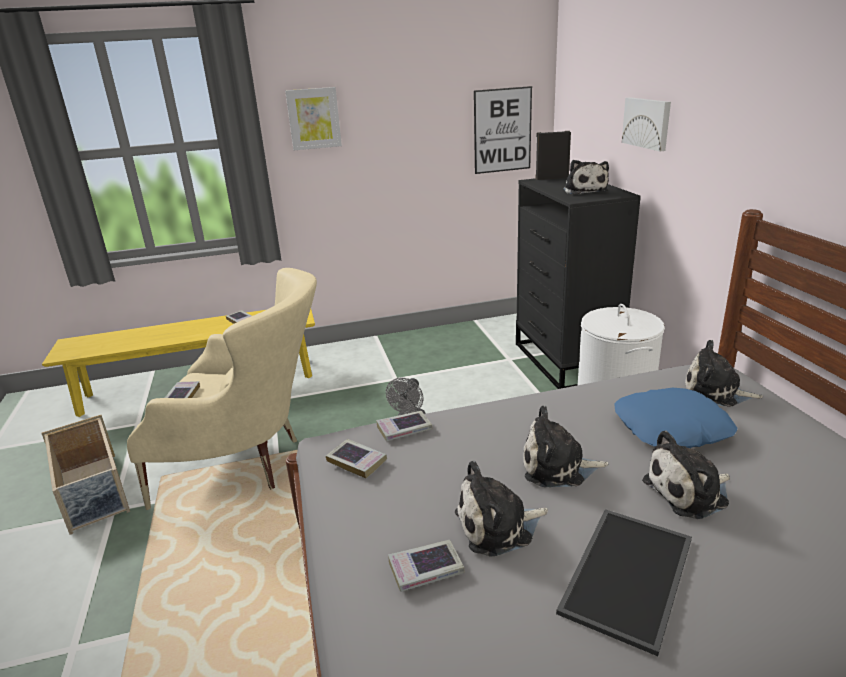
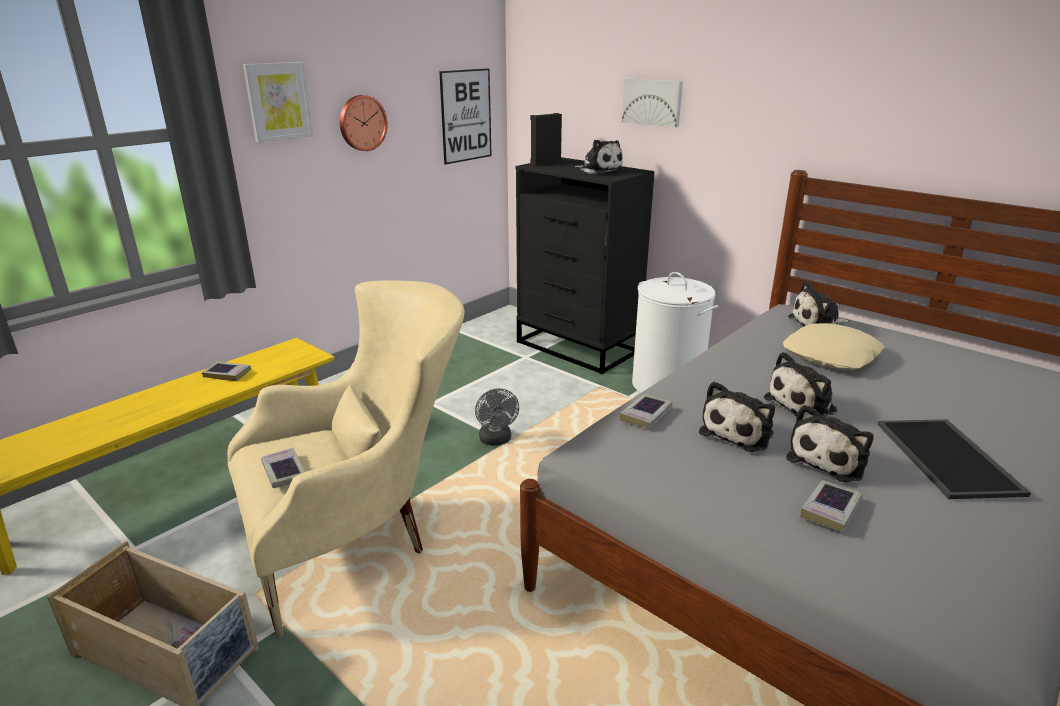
camera: 35 degrees left, 0 degrees up
(357, 461) = (648, 453): book -> none
(390, 136) = (362, 123): none -> wall clock
(672, 429) = (831, 356): blue pillow -> beige pillow
(689, 492) = (901, 393): plush toy -> plush toy (739, 432)

